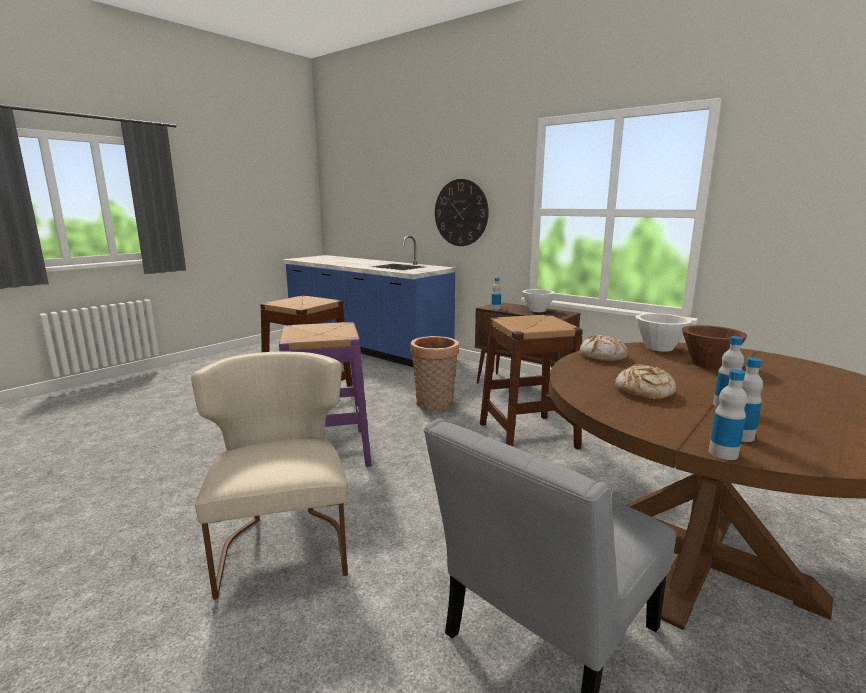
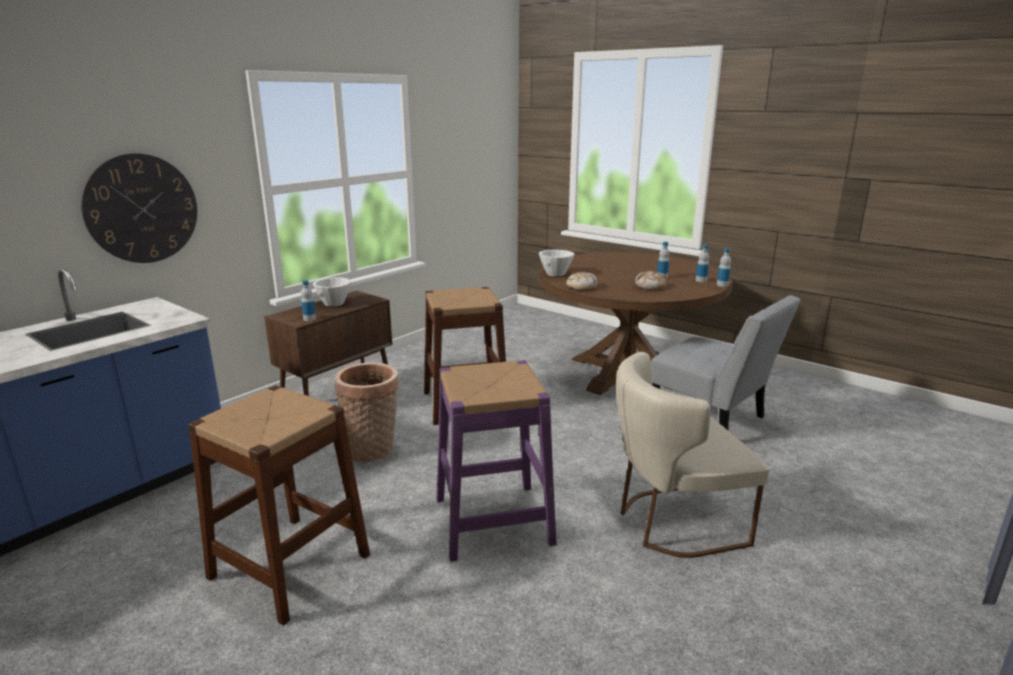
camera: 90 degrees left, 5 degrees up
(708, 364) = (591, 270): brown bowl -> none

